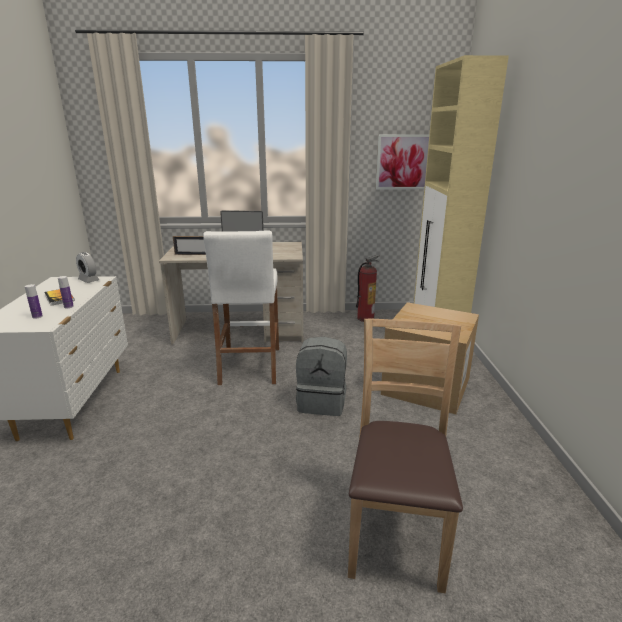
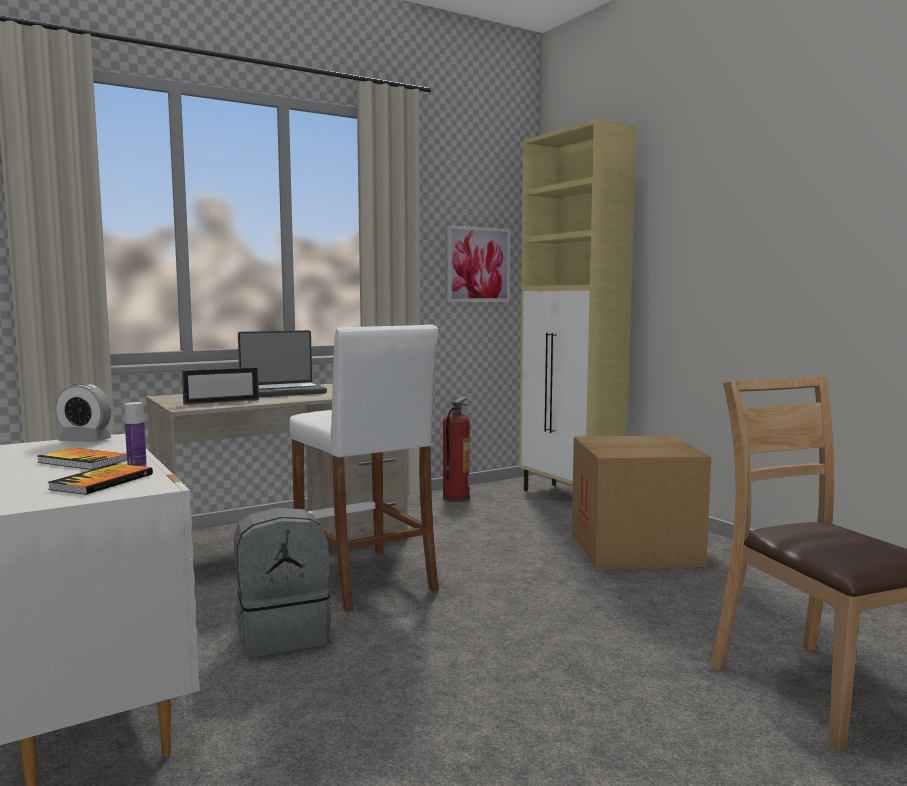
camera: 30 degrees left, 15 degrees down
(37, 316) = (102, 481): bottle -> book
(322, 402) = (535, 593): grey backpack -> grey backpack (283, 634)

